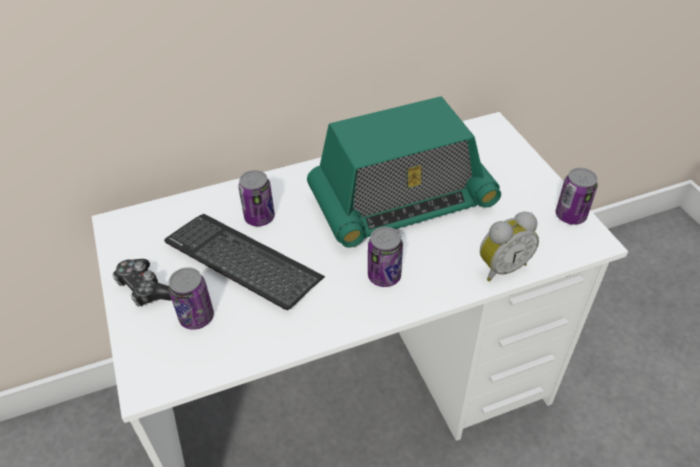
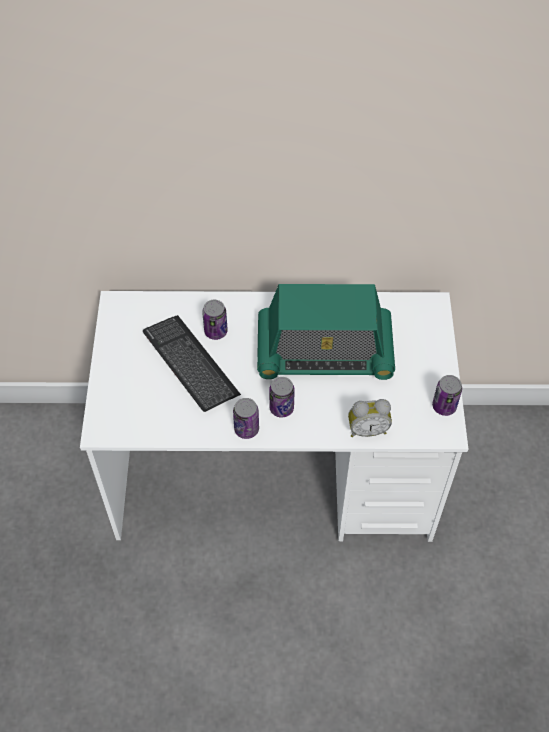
camera: 20 degrees right, 10 degrees up
(145, 288) = (119, 362): game controller -> none
(196, 317) = (145, 395): can -> can (246, 429)

